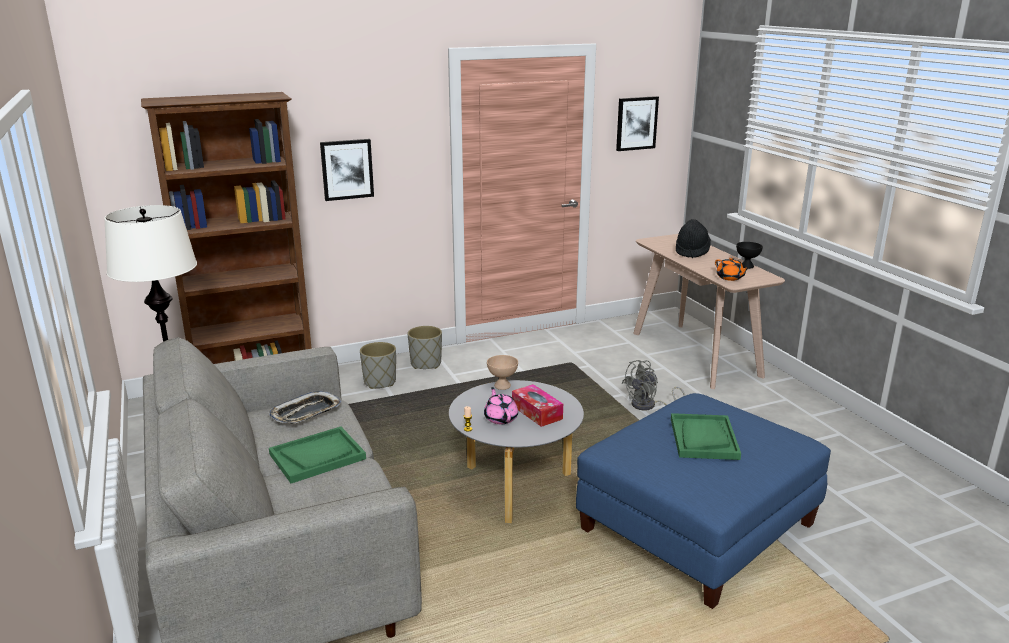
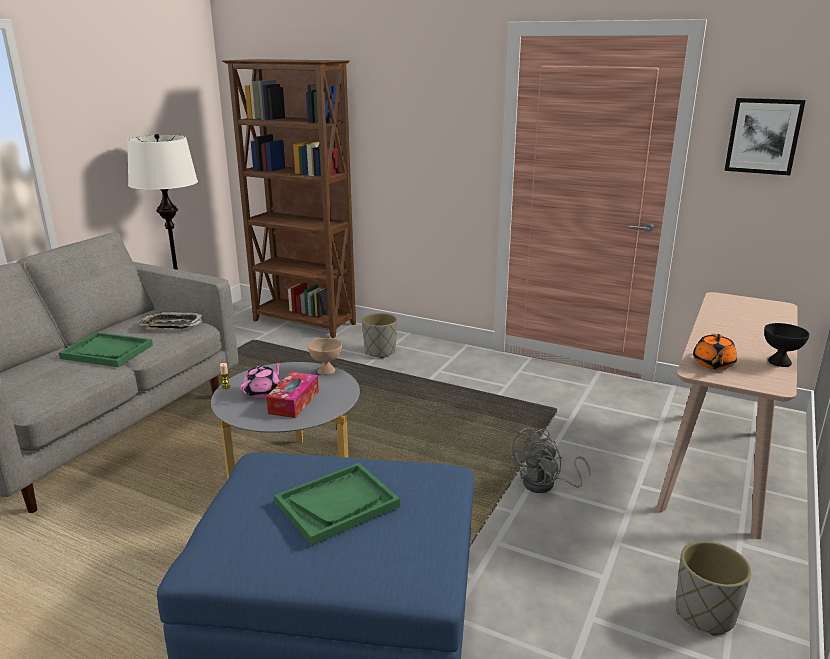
camera: 50 degrees right, 0 degrees up
(347, 169) = (401, 142): picture -> none
(426, 364) = (438, 354): grey planter -> grey planter (705, 614)
(648, 406) = (545, 485): grey fan -> grey fan turned 60 degrees counterclockwise
(691, 252) = (746, 323): black hat -> none

